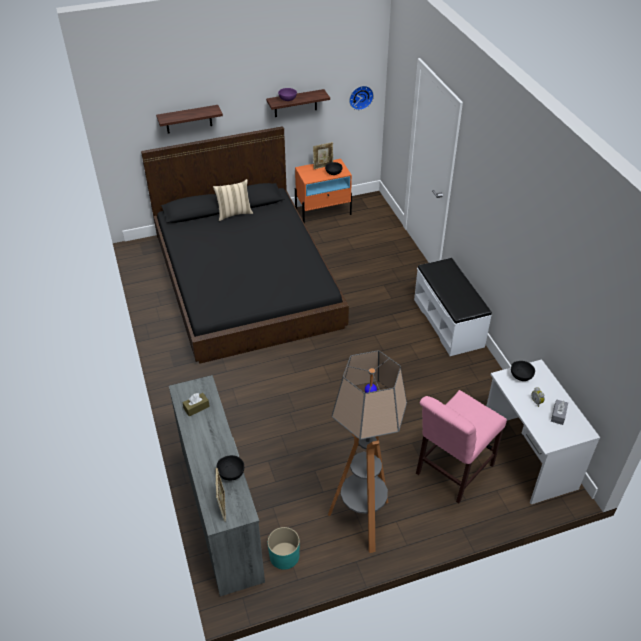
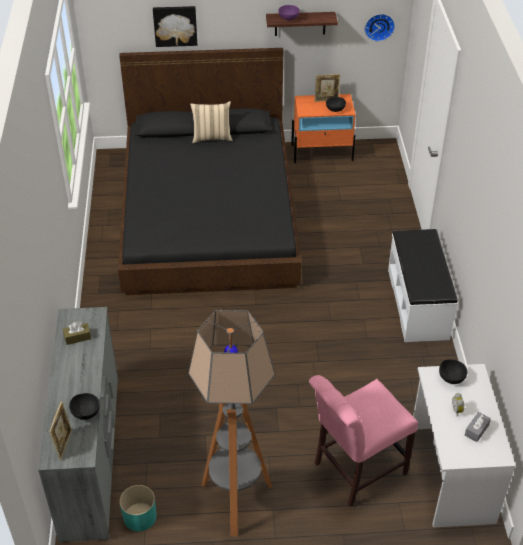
camera: 15 degrees right, 0 degrees up
(188, 119) = (175, 25): shelf -> picture

